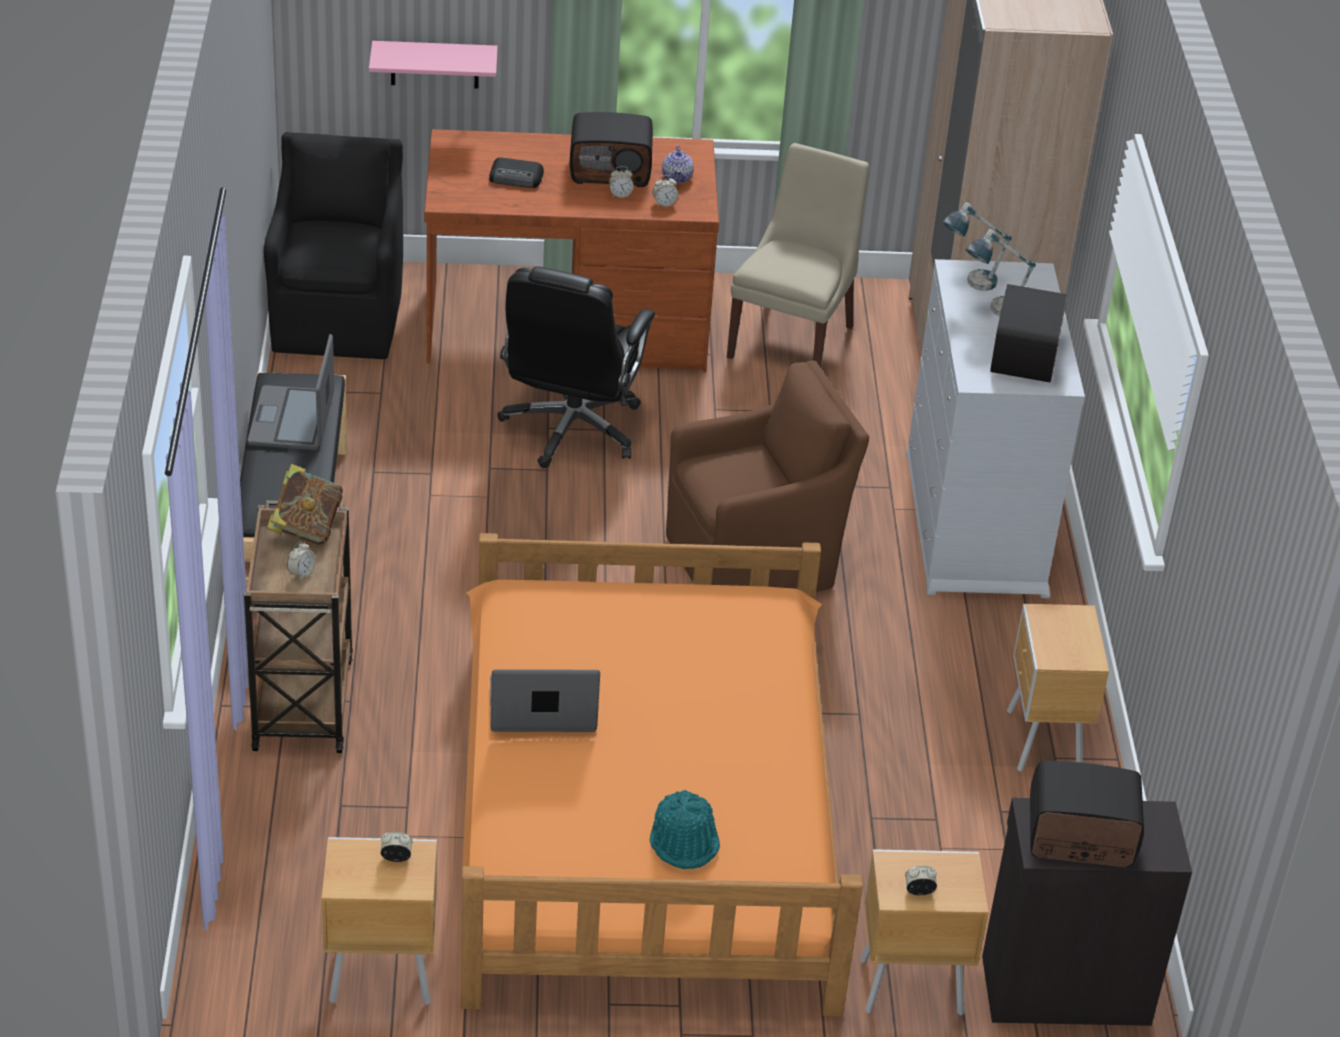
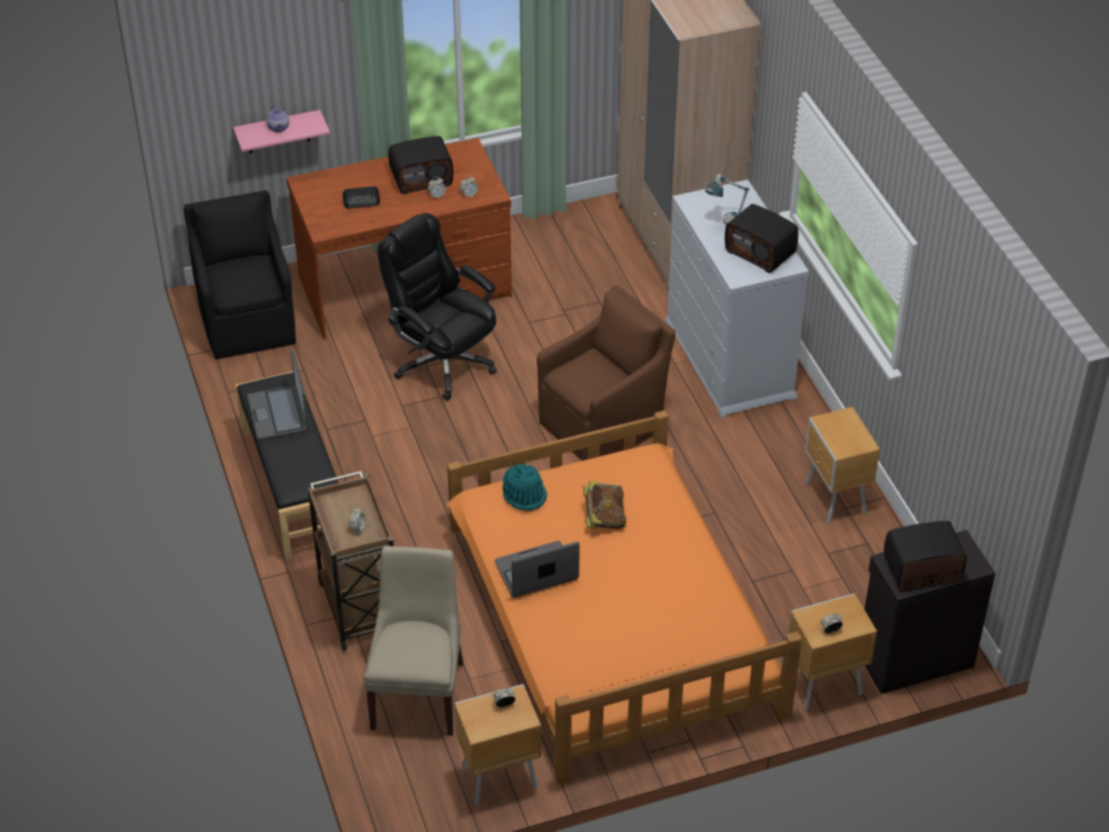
camera: 15 degrees left, 5 degrees up
(306, 528) = (344, 495): book -> book (603, 518)
(571, 429) = (442, 362): black office chair -> black office chair turned 135 degrees clockwise
(677, 177) = (468, 172): teapot -> teapot (278, 127)
(684, 841) = (666, 637): turquoise hat -> turquoise hat (524, 494)
(792, 339) = (557, 257): beige chair -> beige chair (418, 692)
(969, 283) = (702, 208): table lamp -> none
(1026, 356) = (761, 252): radio -> radio turned 45 degrees counterclockwise

